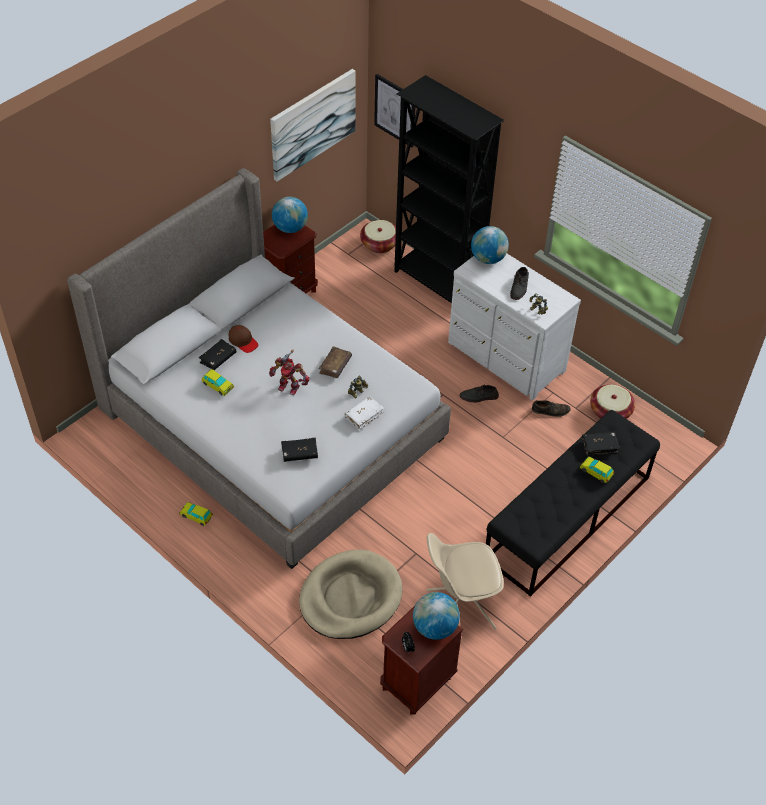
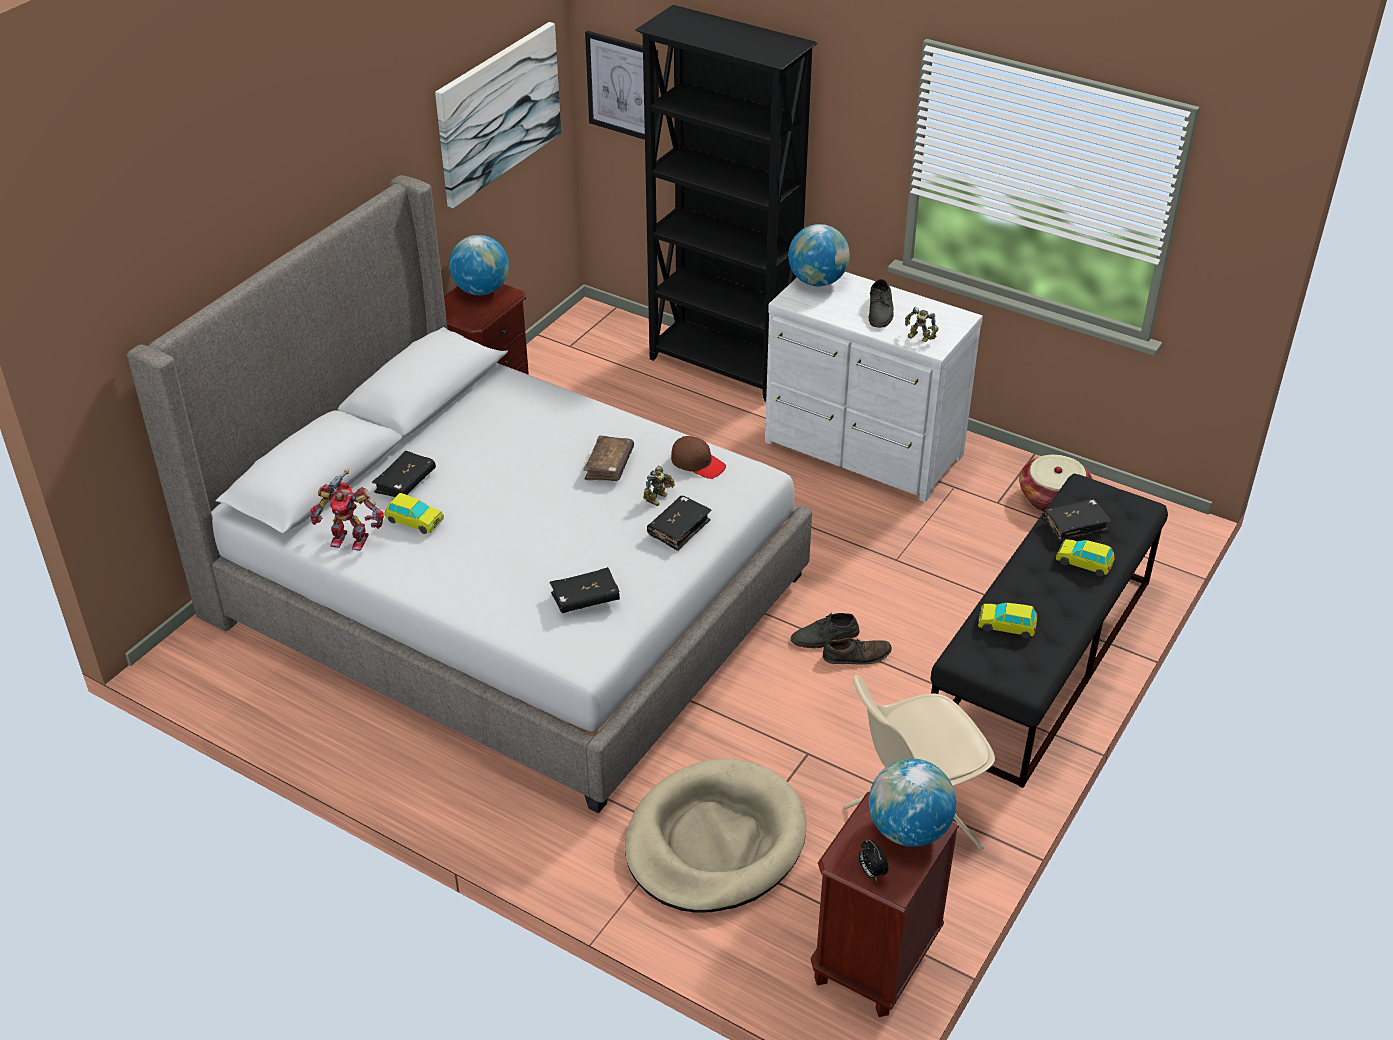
camera: 10 degrees left, 10 degrees down
(196, 516) = (407, 757): toy car -> toy car (1006, 626)
(243, 341) = (442, 453): brown cap -> brown cap (697, 463)
(289, 386) = (540, 505): toy robot -> toy robot (350, 538)
(363, 415) = (679, 528): white book -> black book
(379, 244) = (616, 327): basket -> none
(479, 397) = (838, 509): grey shoe -> grey shoe (825, 637)
(550, 410) = (959, 512): brown shoe -> brown shoe (856, 656)

